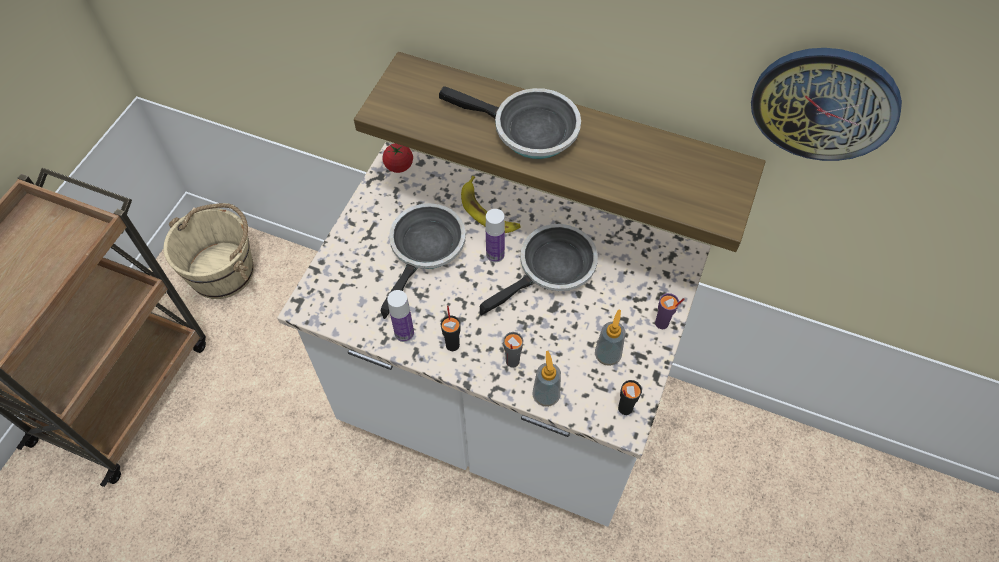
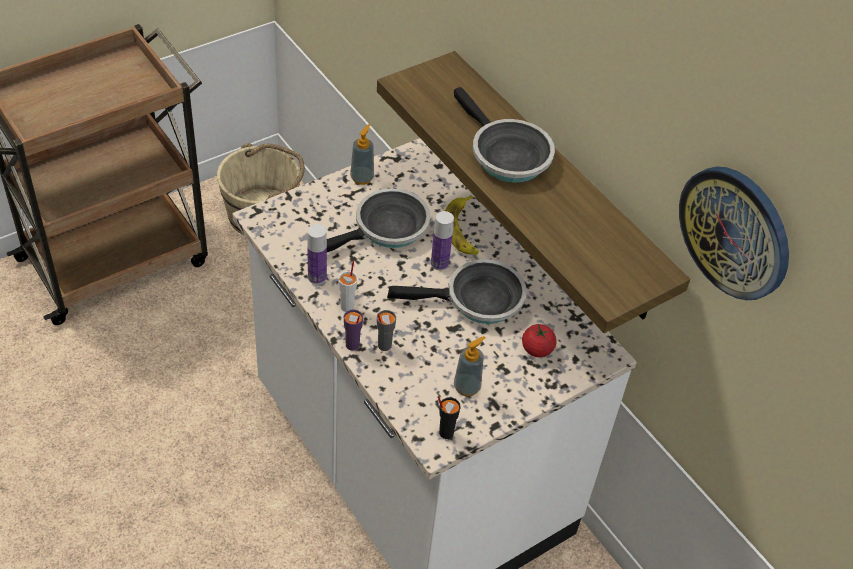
camera: 30 degrees right, 10 degrees down
(399, 166) = (418, 159): tomato -> tomato (537, 349)
(452, 344) = (347, 306): black cup -> white cup
(546, 395) = (389, 385): soap dispenser -> soap dispenser (362, 178)
(662, 323) = (536, 392): purple cup -> purple cup (352, 345)

